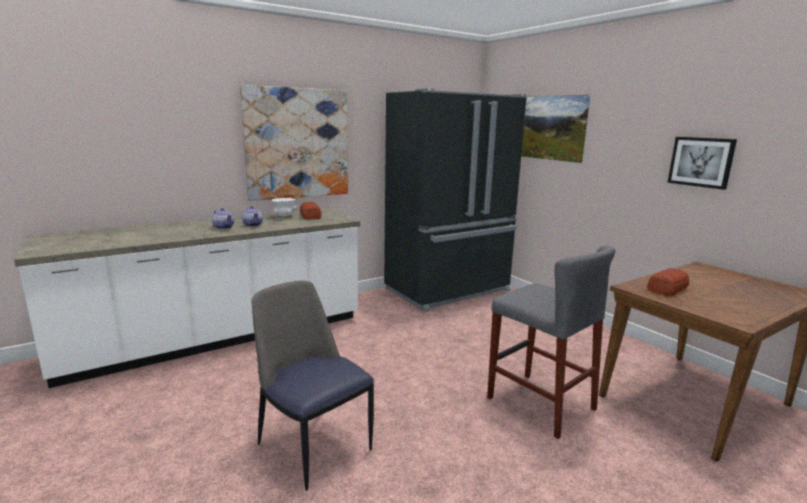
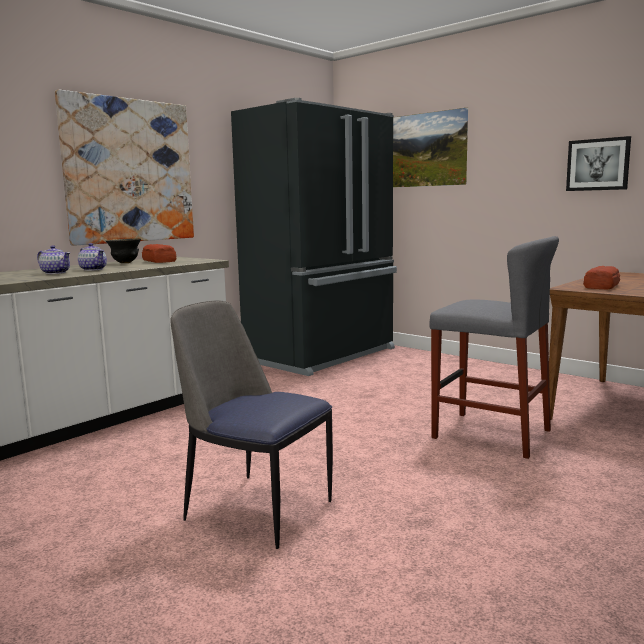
camera: 15 degrees left, 5 degrees down
(284, 217) = (125, 263): white bowl -> black bowl

